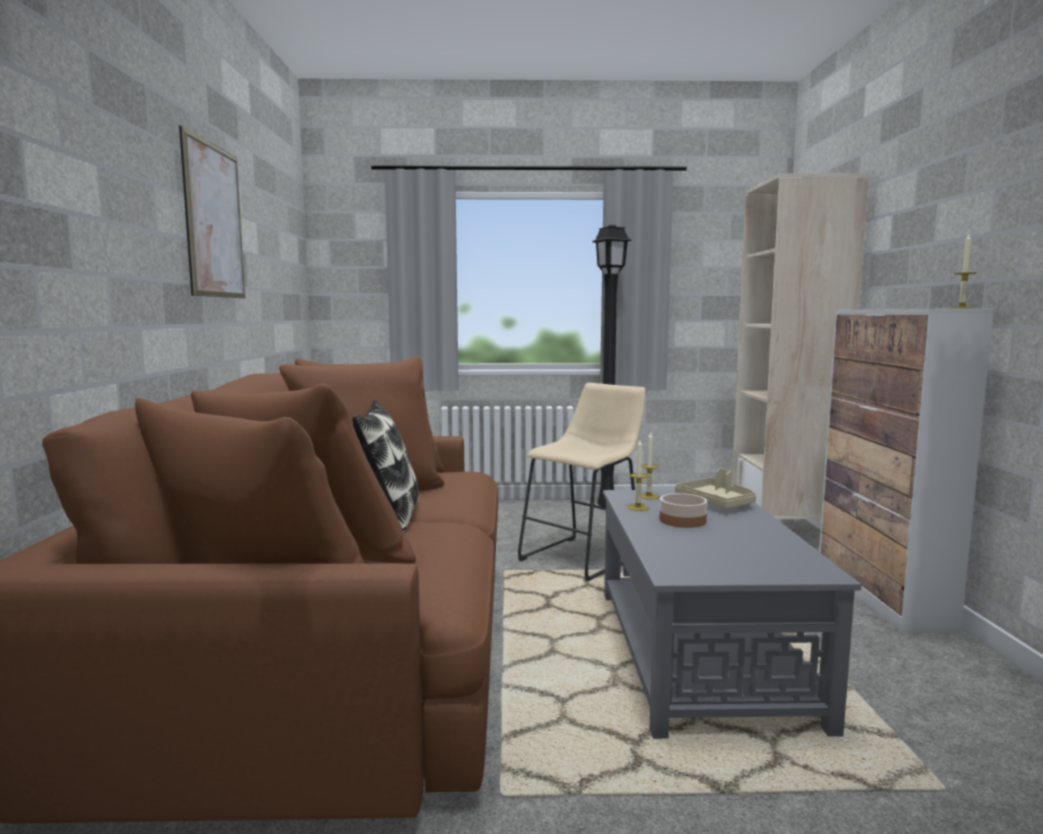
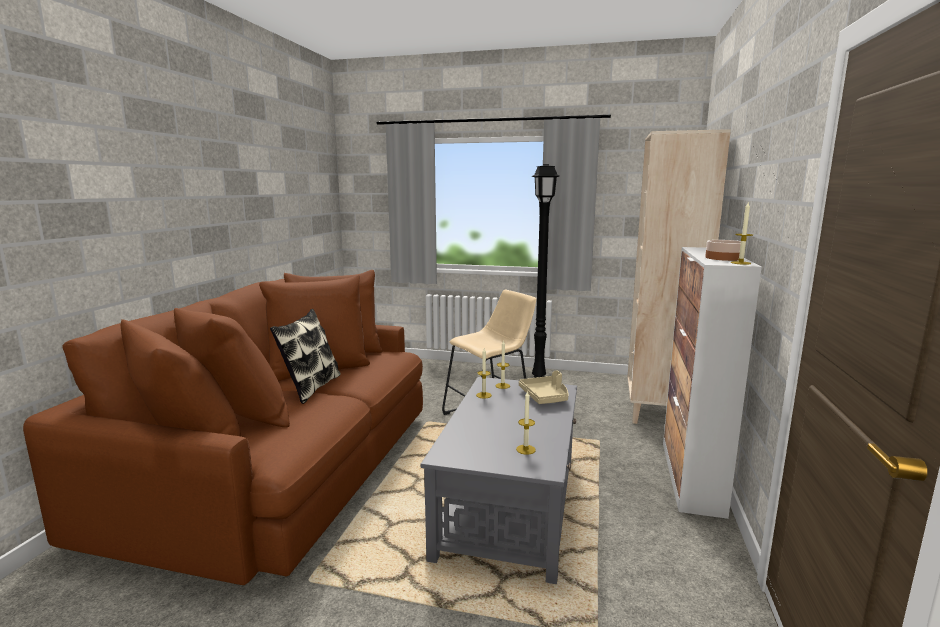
camera: 15 degrees right, 5 degrees up
(214, 221) = (239, 180): picture -> none
(681, 520) = (501, 410): bowl -> bowl (723, 258)
(768, 556) = (525, 449): none -> candle

